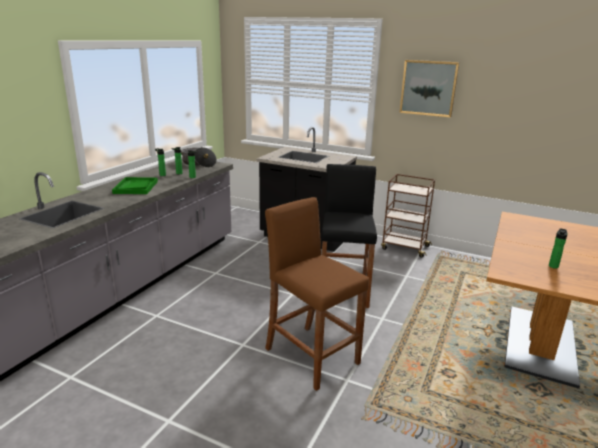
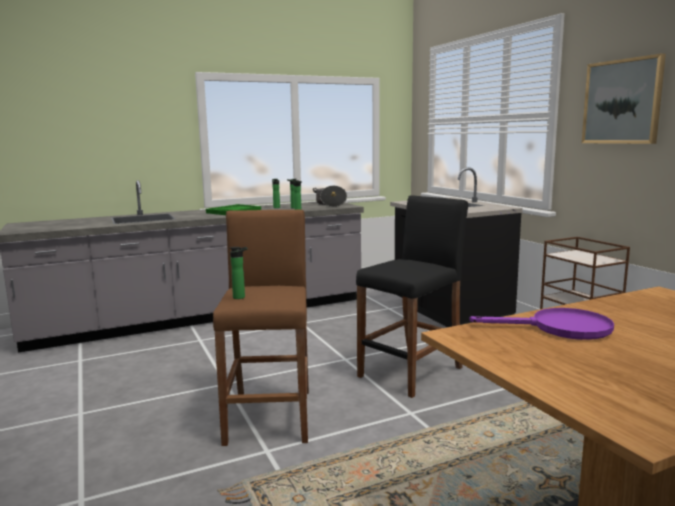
camera: 40 degrees right, 10 degrees down
(526, 254) = (559, 328): none -> purple frying pan
(553, 266) = (576, 349): bottle -> bottle (241, 297)

